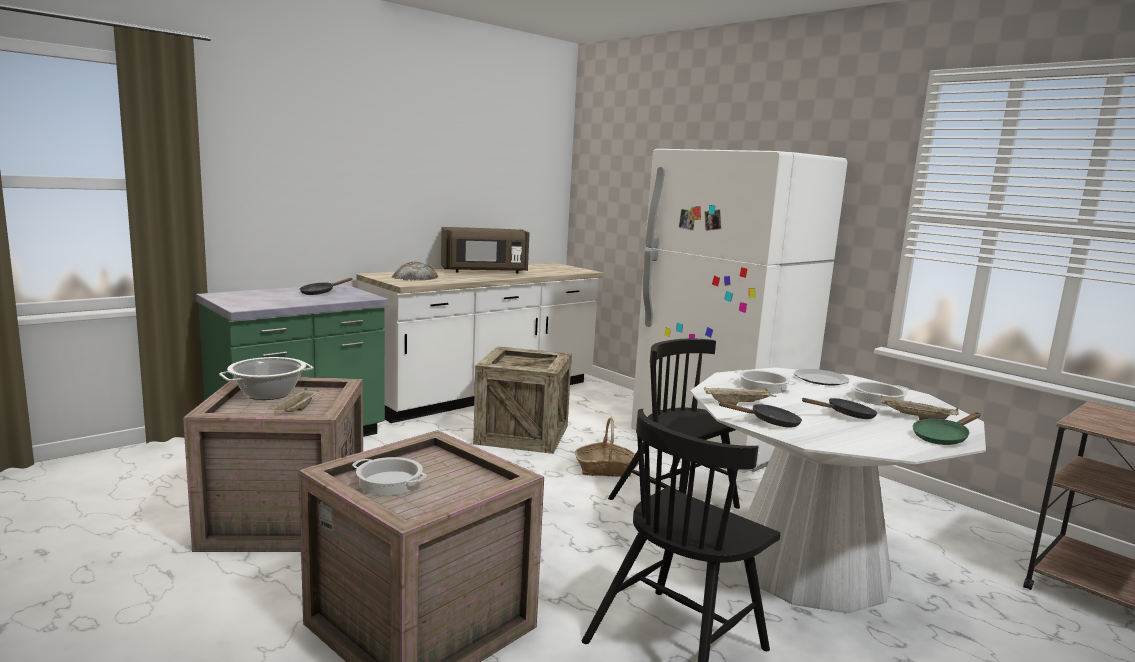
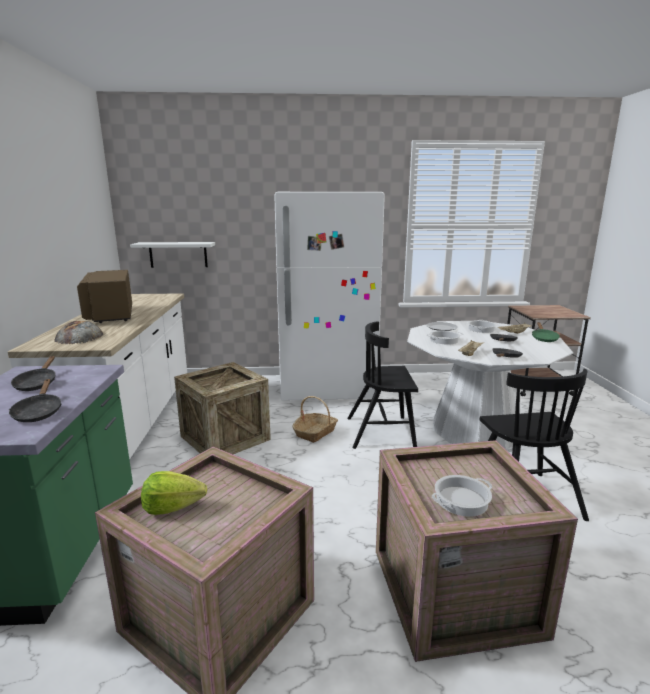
camera: 50 degrees left, 5 degrees up
(268, 394) = (172, 507): cooking pot -> lettuce
(275, 303) = (38, 412): none -> black frying pan
(295, 411) = (248, 504): beige tray -> none
(484, 271) = (110, 315): brown microwave -> brown microwave turned 135 degrees clockwise
(616, 226) = (178, 254): none -> white shelf

